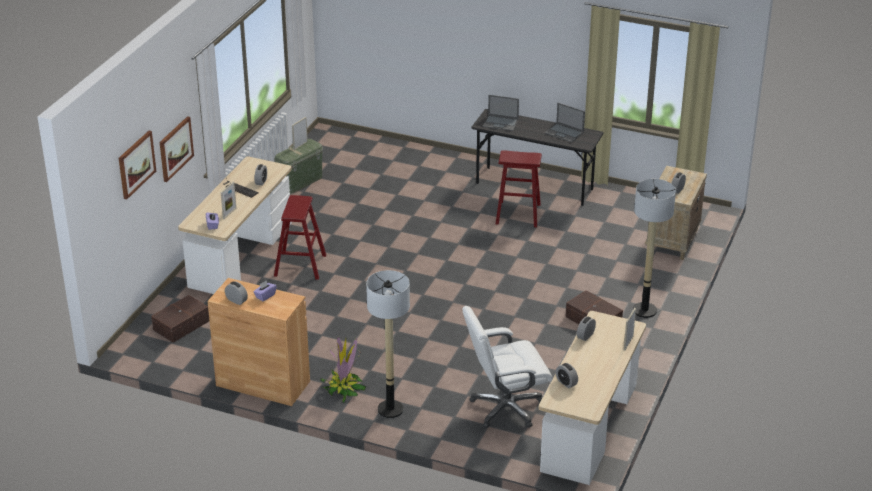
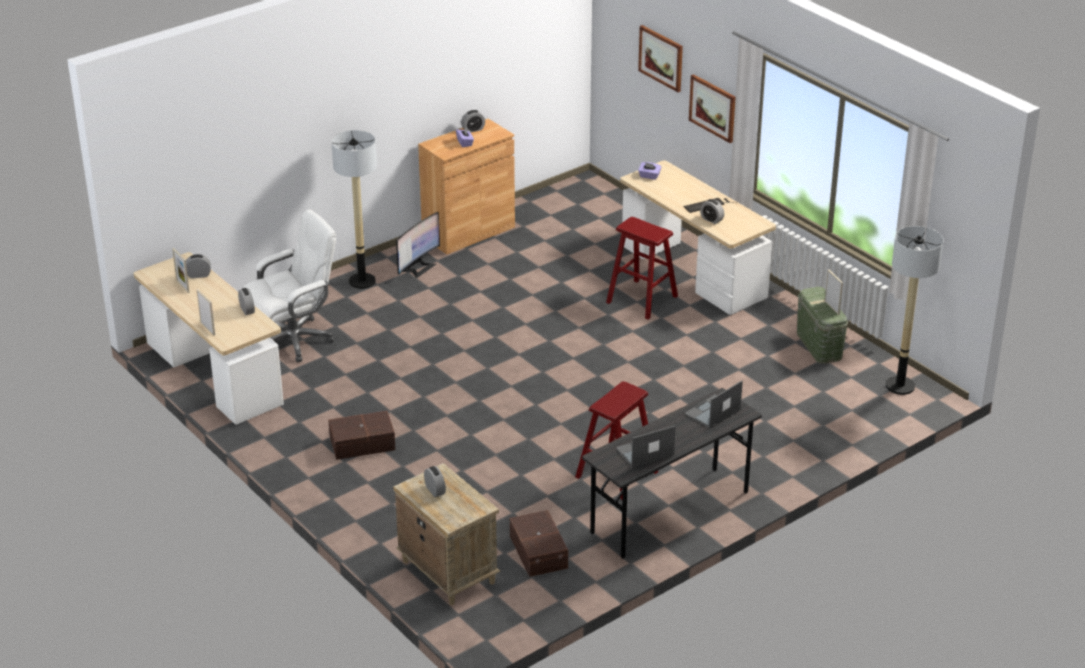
camera: 120 degrees right, 0 degrees up
(180, 325) = (599, 214): brown storage box -> brown storage box (539, 551)
(229, 213) = (663, 189): picture frame -> picture frame (182, 286)
(343, 388) = (418, 267): potted plant -> monitor
(505, 408) = (294, 339): white office chair -> white office chair turned 45 degrees clockwise
(644, 310) = (341, 486): floor lamp -> floor lamp (900, 386)

